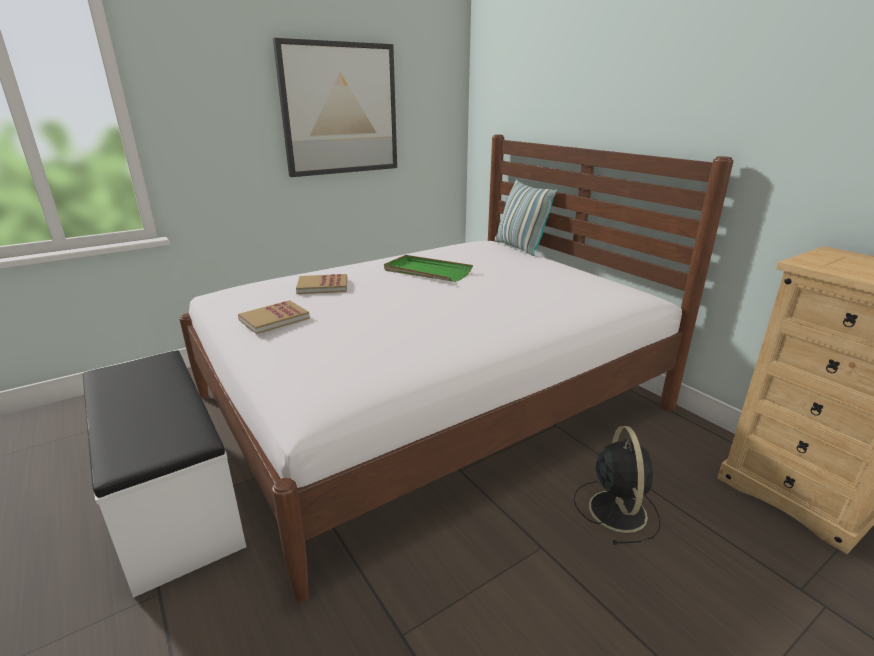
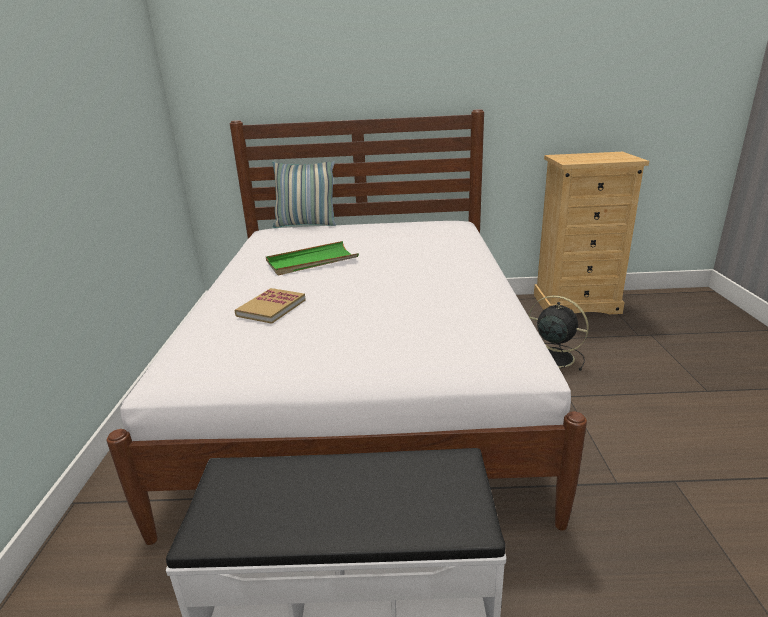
camera: 55 degrees left, 0 degrees up
(274, 319) = (324, 344): book -> none
(340, 109) = (87, 107): picture -> none

